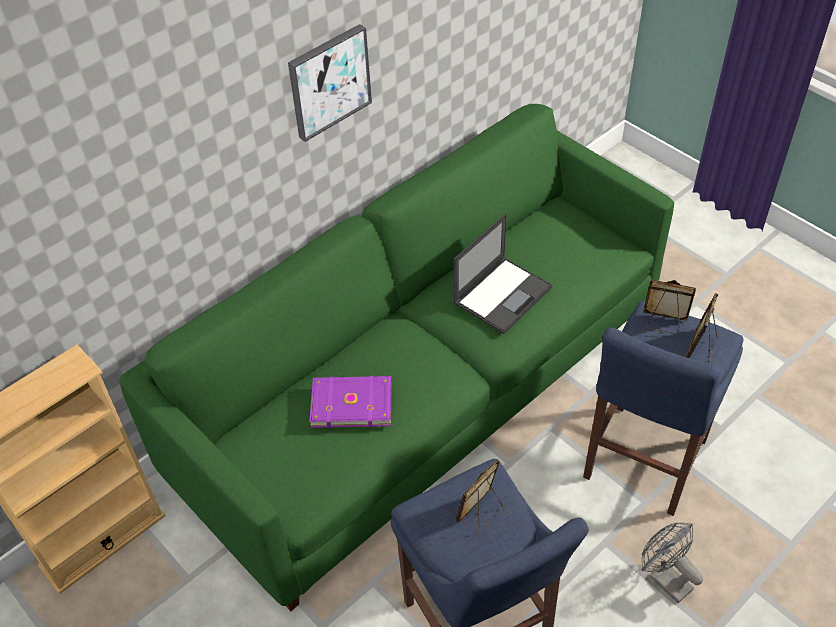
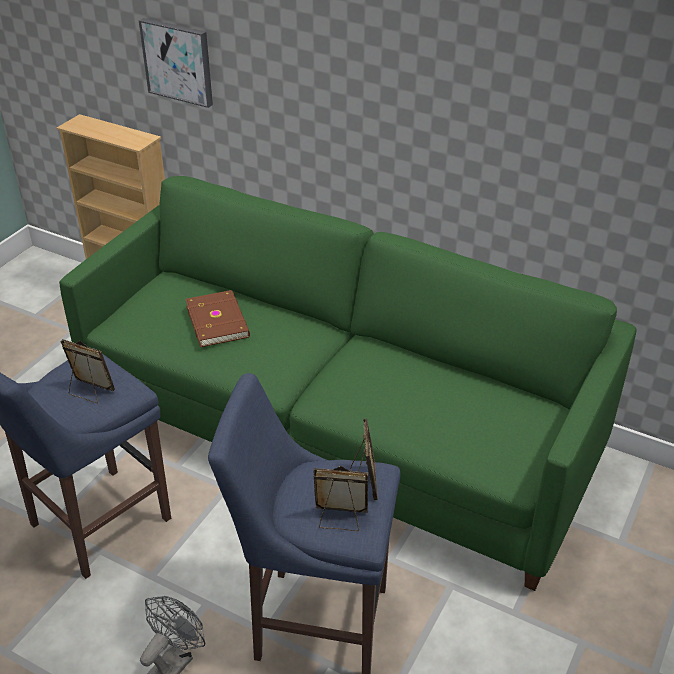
camera: 70 degrees right, 10 degrees down
(328, 81) = (404, 99): picture -> picture (178, 61)
(351, 402) = (218, 321): purple book -> brown book
(503, 294) = (386, 385): laptop -> none

